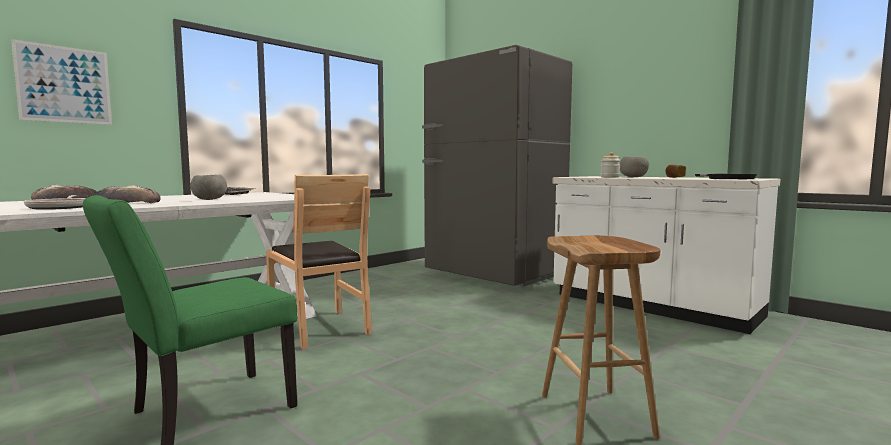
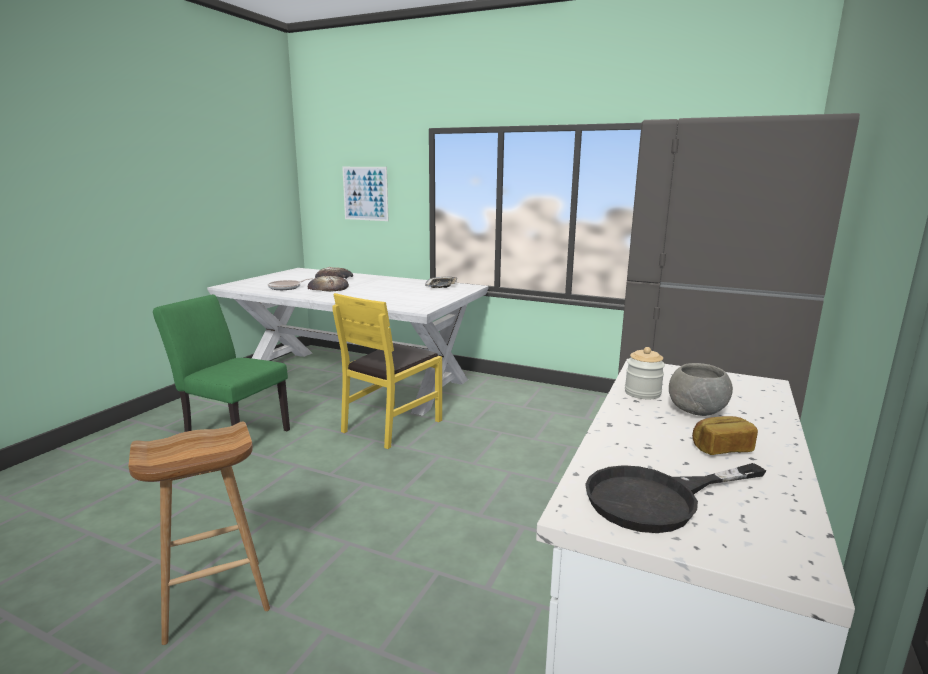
camera: 70 degrees right, 10 degrees up
(210, 199) = (369, 294): grey bowl -> none
(320, 328) = (391, 425): brown chair -> yellow chair

